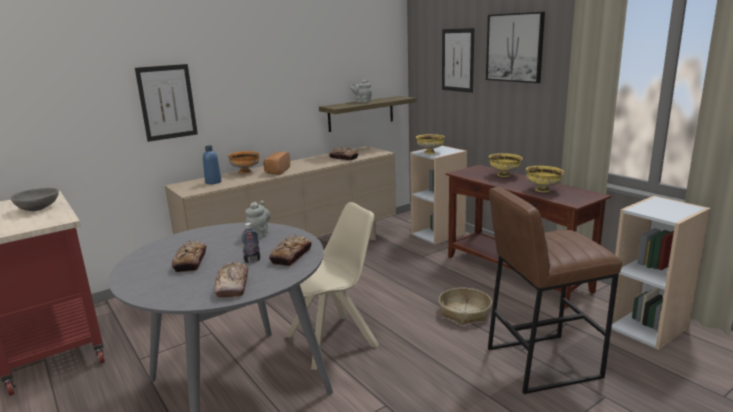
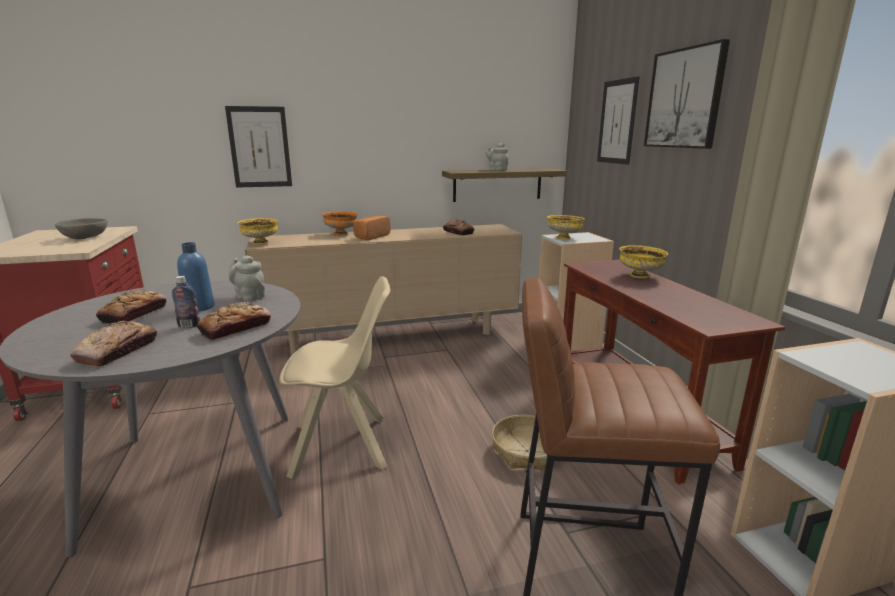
camera: 20 degrees right, 0 degrees up
(213, 182) = (296, 239): blue bottle -> blue bottle (199, 307)
(259, 233) = (249, 296): grey teapot -> grey teapot turned 75 degrees counterclockwise
(543, 190) = (677, 302): yellow bowl -> yellow bowl (261, 243)

